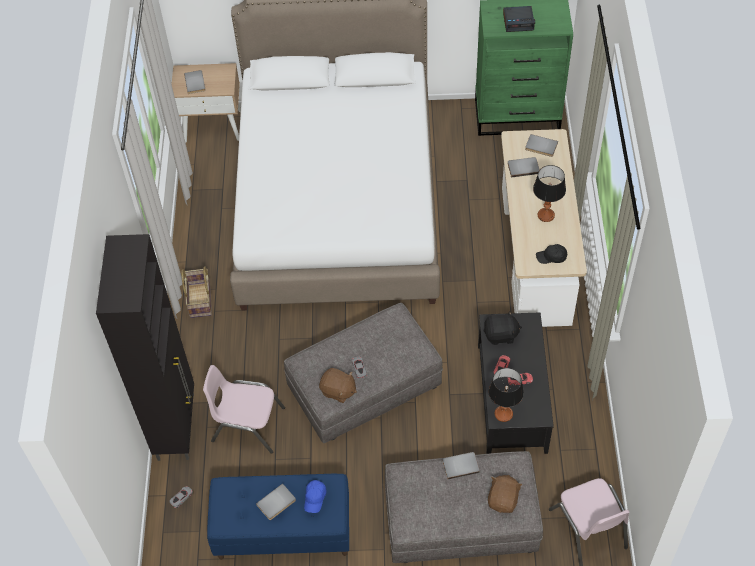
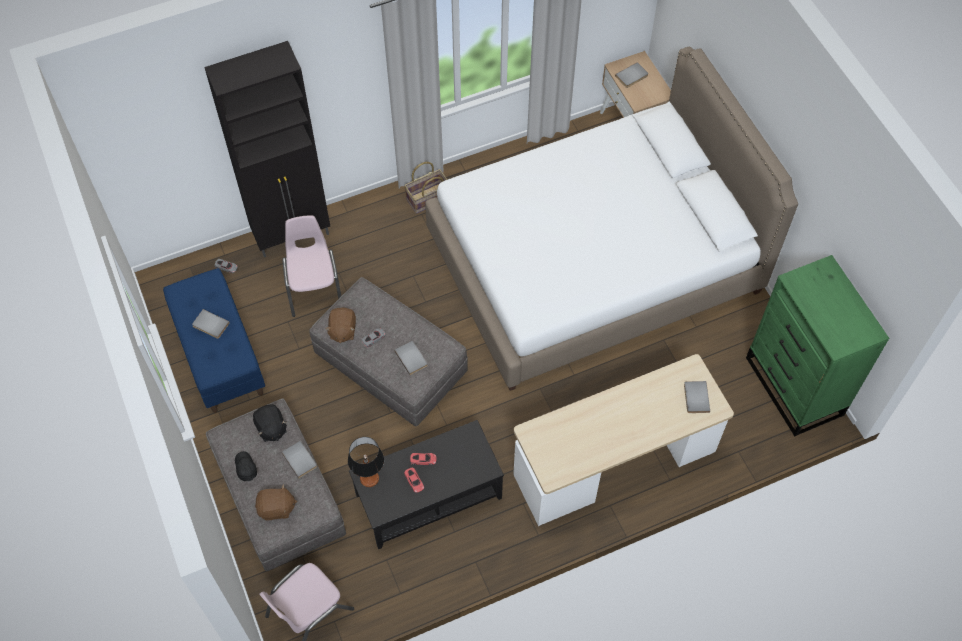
camera: 65 degrees right, 5 degrees up
(315, 498) = (225, 352): blue cap -> none
(501, 335) = (460, 447): black plush toy -> black plush toy (271, 428)
(518, 21) = (820, 301): alarm clock -> none
(523, 167) = (658, 389): grey book -> grey book (412, 358)
(545, 215) = (603, 431): table lamp -> none
(551, 257) = (550, 453): black cap -> black cap (245, 468)

